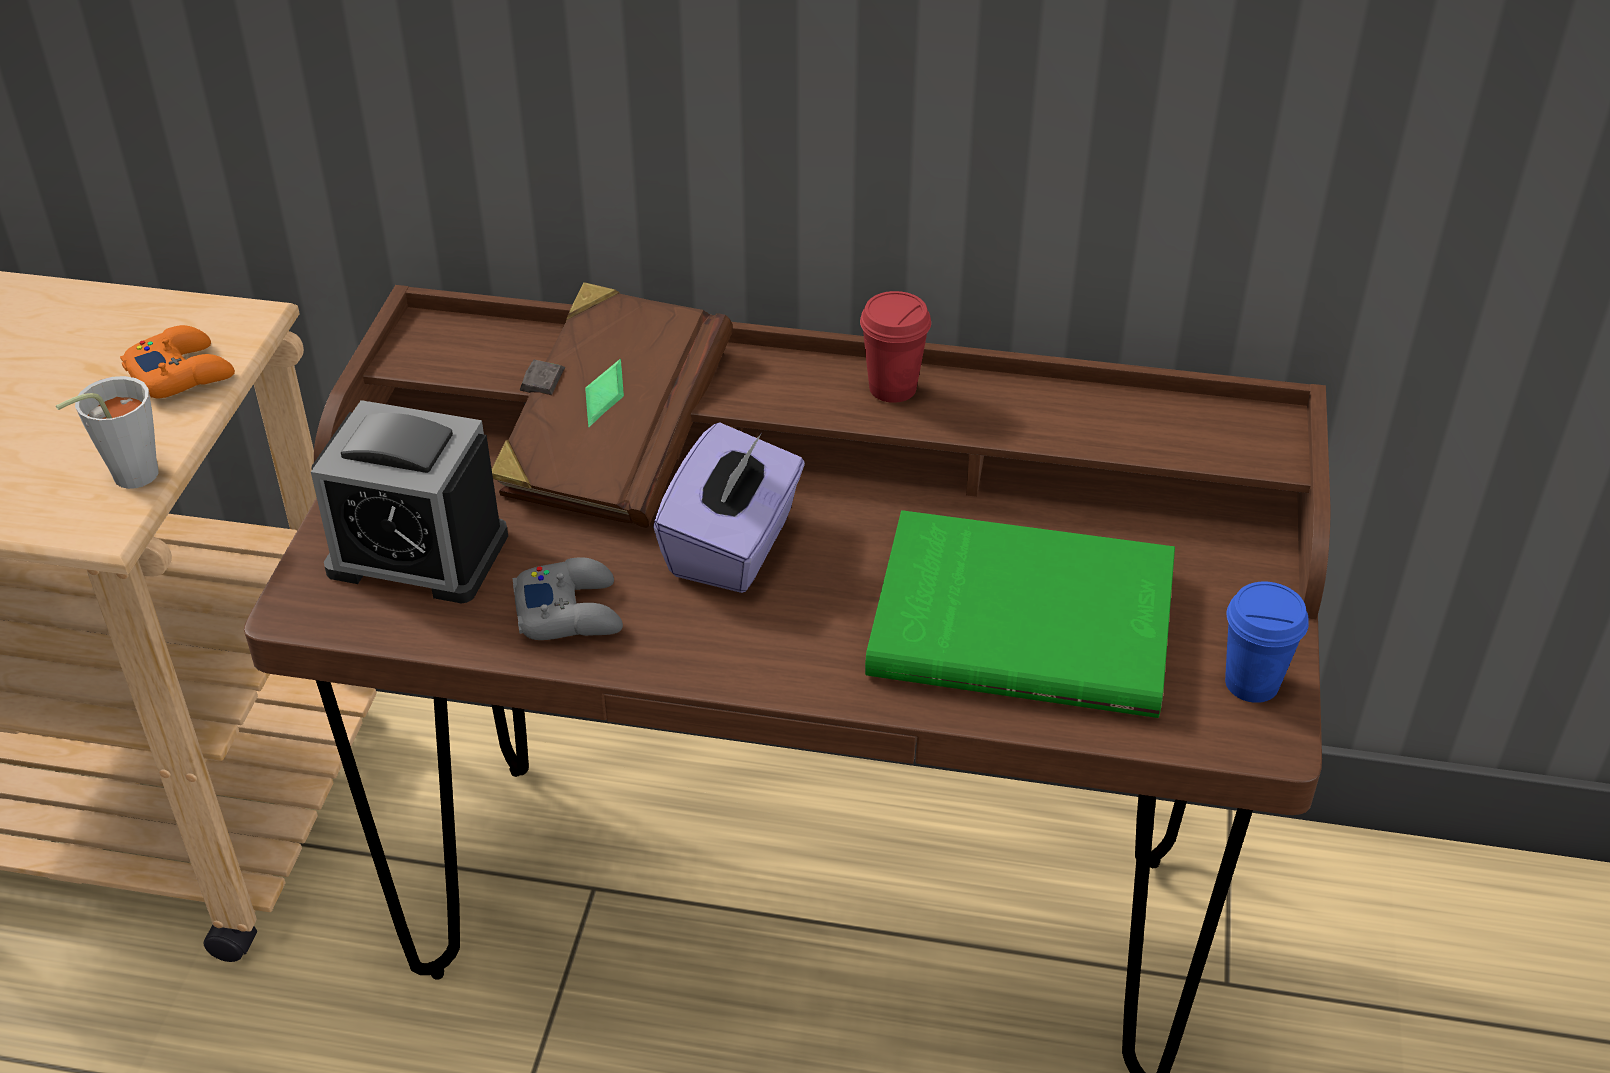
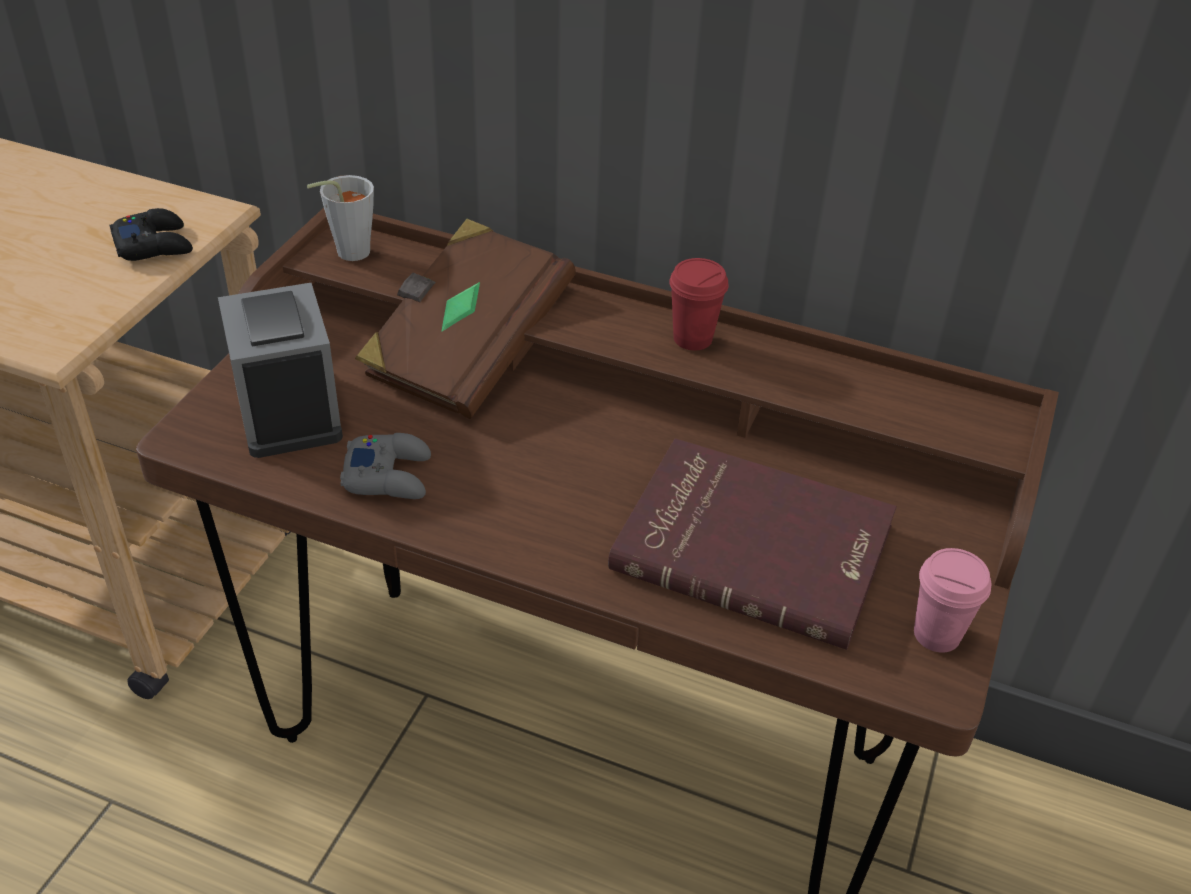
camera: 10 degrees right, 0 degrees up
(126, 479) = (83, 317): grey cup -> grey cup (346, 254)
(181, 373) = (154, 245): orange game controller -> black game controller
(418, 553) = (287, 410): alarm clock -> alarm clock turned 45 degrees clockwise
(733, 546) = (535, 445): purple tissue box -> none
(1023, 618) = (754, 544): green book -> red book
(1252, 683) = (937, 634): blue cup -> pink cup

